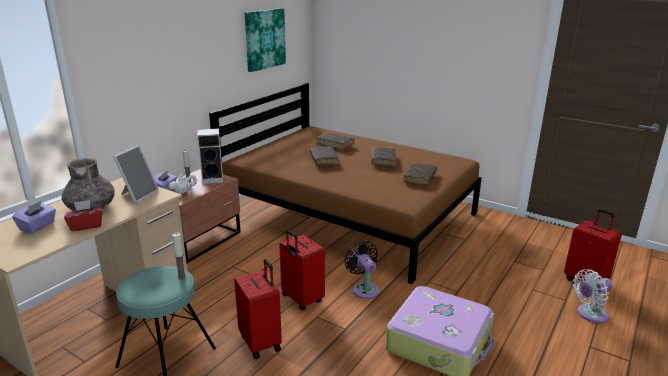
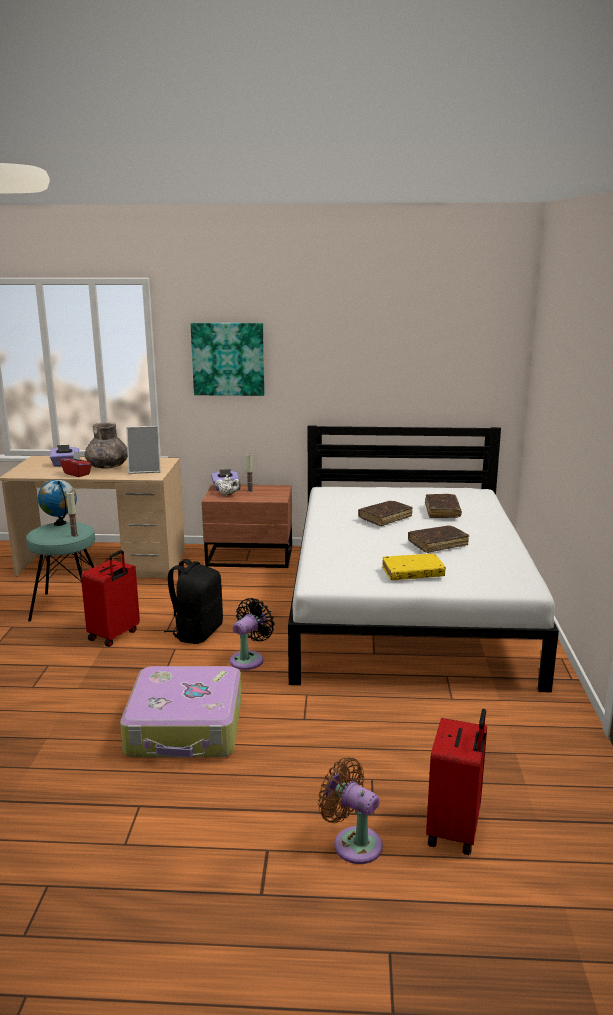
camera: 60 degrees right, 5 degrees down
(135, 279) = (60, 523): none -> globe
(213, 179) = (271, 495): speaker -> none
(264, 39) = (422, 355): picture -> picture (228, 359)
(301, 299) = (197, 633): red suitcase -> black backpack
(349, 214) = (407, 607): brown bed -> white bed
(419, 178) = (413, 573): brown book -> yellow book
(590, 314) = (353, 843): white fan -> brown fan

